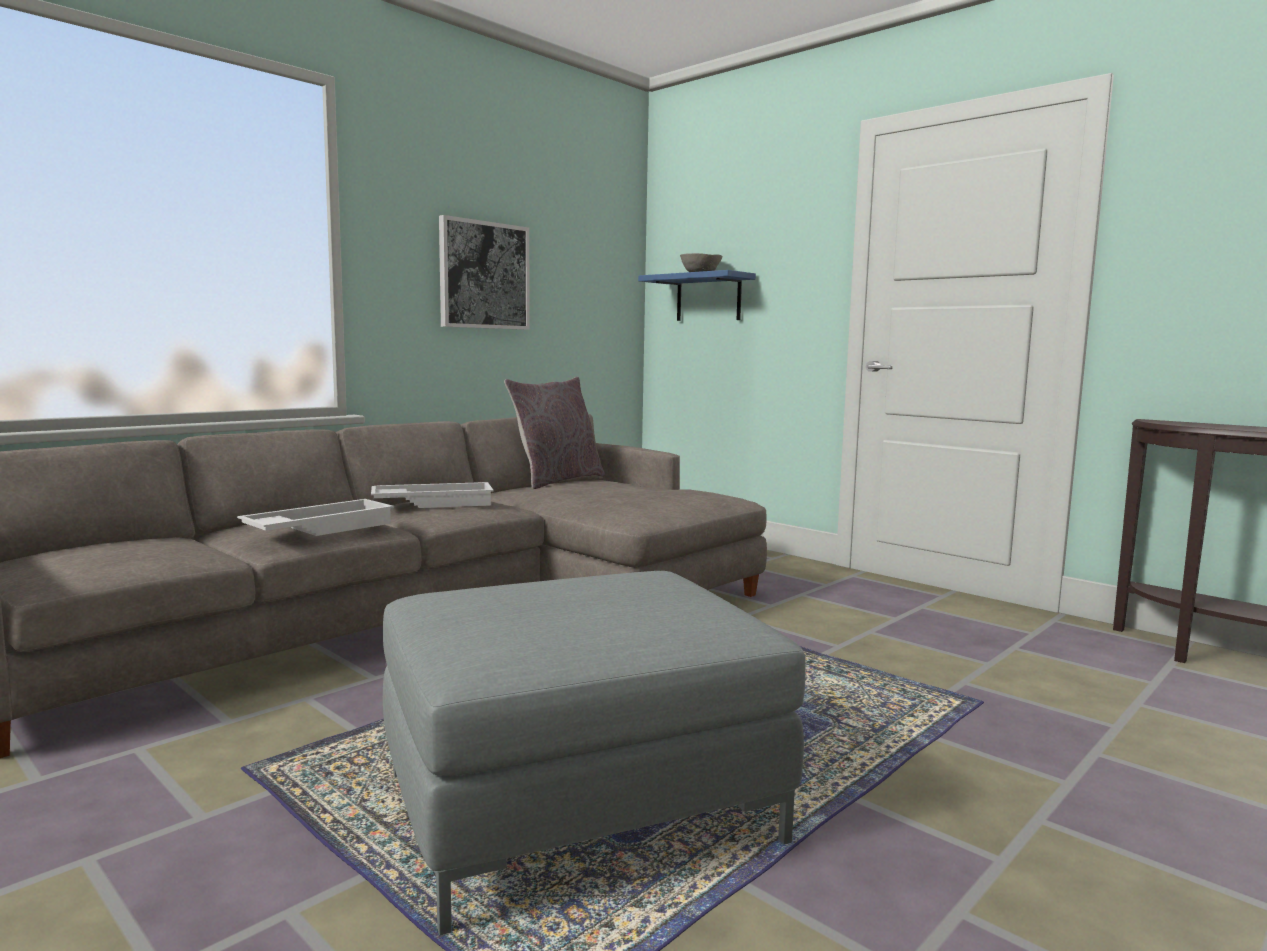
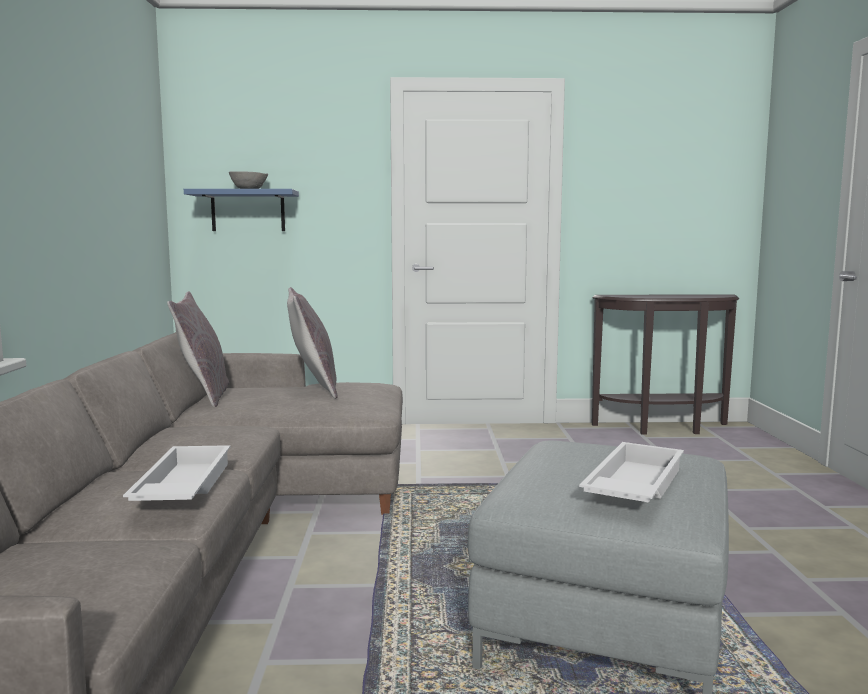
camera: 45 degrees left, 0 degrees up
(433, 503) = (188, 438): white tray -> white tray (632, 486)
(484, 275) = (81, 189): picture -> none
(650, 489) = (313, 388): none -> grey pillow

